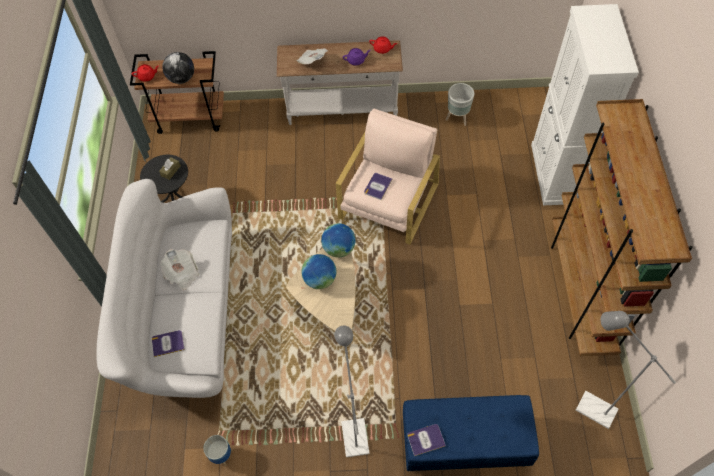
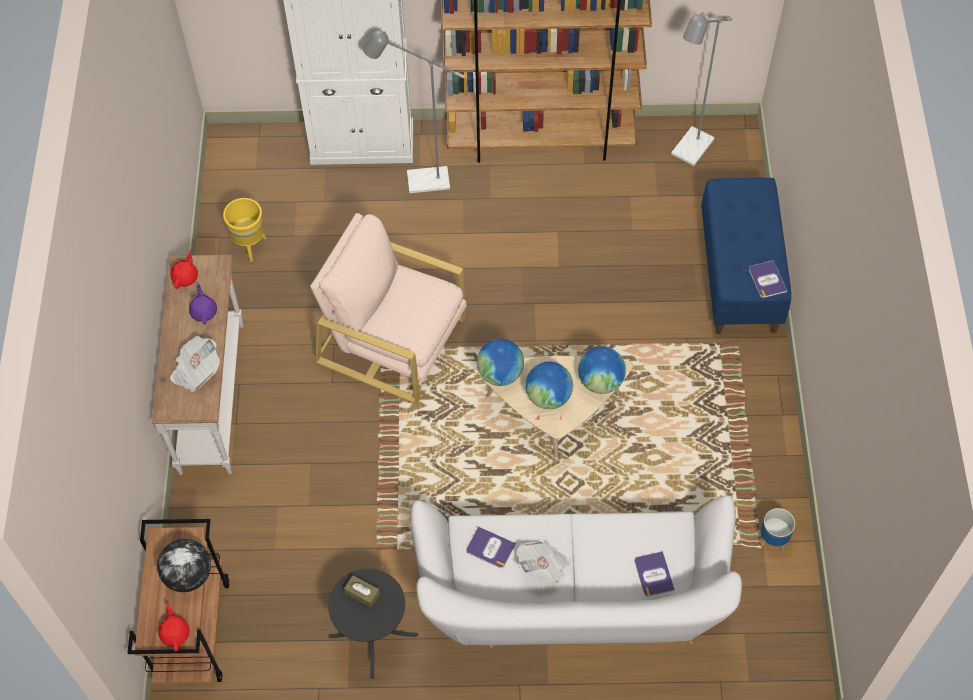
camera: 90 degrees left, 0 degrees up
(333, 314) = (600, 381): none -> globe
(354, 430) = (730, 388): grey floor lamp -> grey floor lamp (419, 181)
(377, 186) = (412, 314): book -> book (490, 548)
(457, 118) = (250, 246): grey planter -> yellow planter

